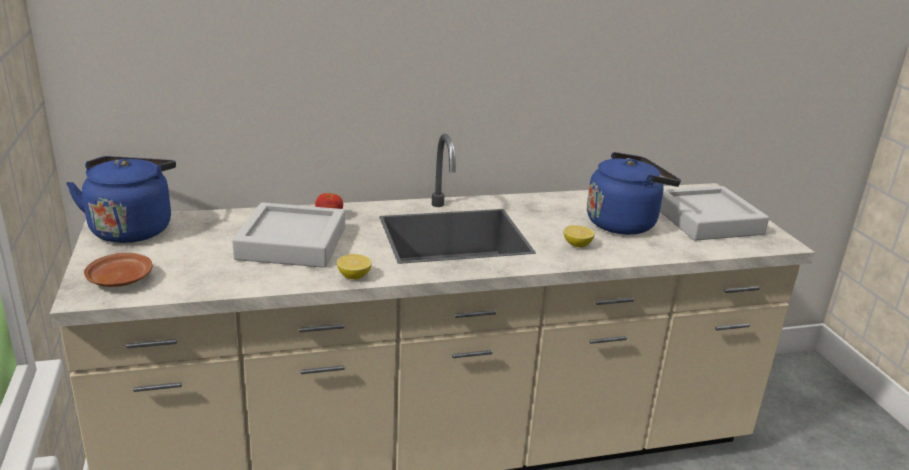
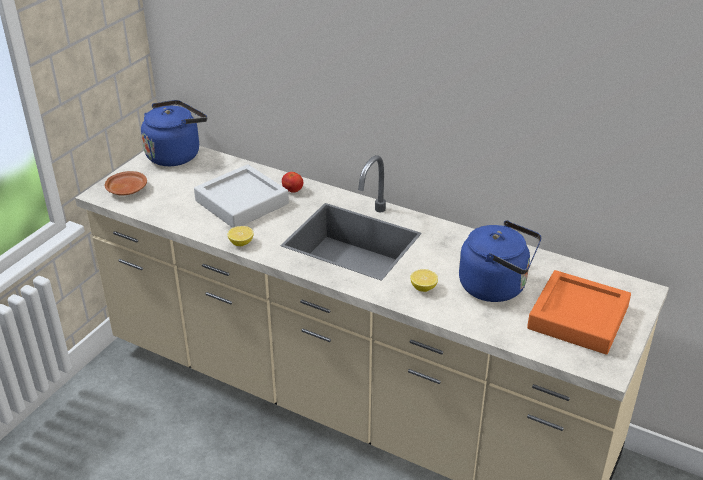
camera: 45 degrees right, 10 degrees up
(707, 221) = (578, 318): grey tray -> orange tray

